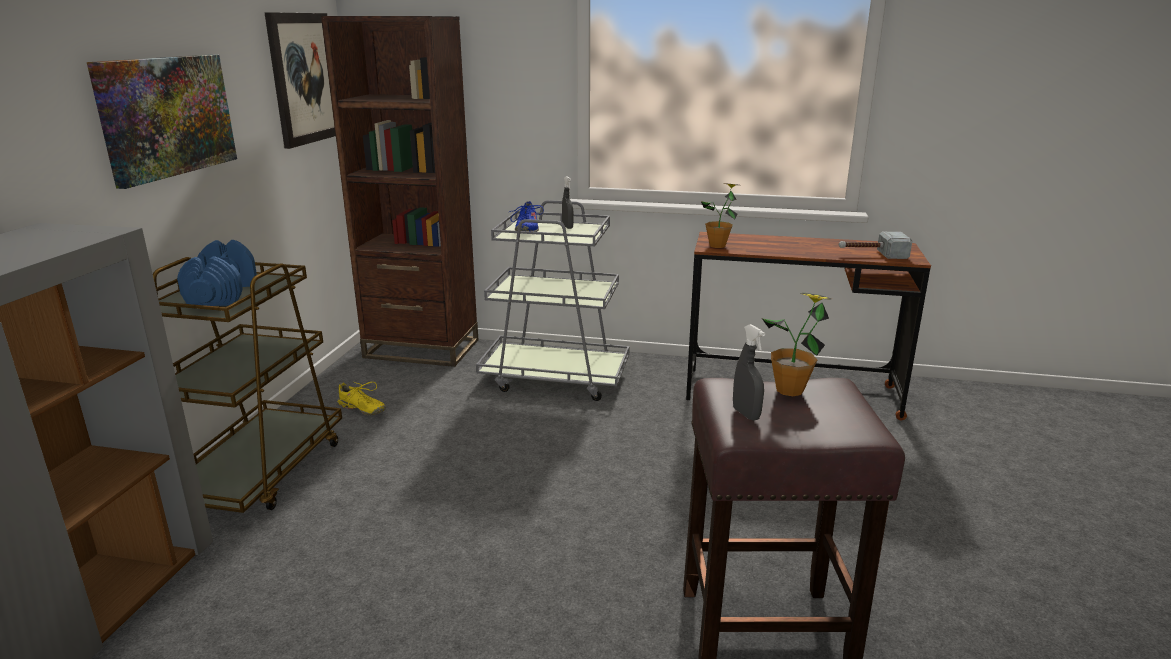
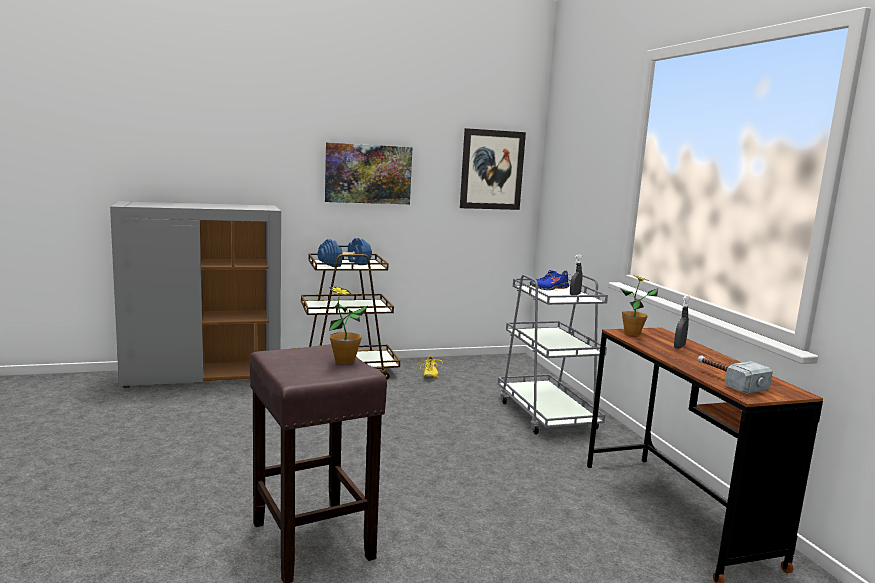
camera: 60 degrees right, 10 degrees down
(421, 349) = (521, 369): brown bookcase -> none
(746, 414) = (296, 353): grey spray bottle -> grey spray bottle (679, 347)

